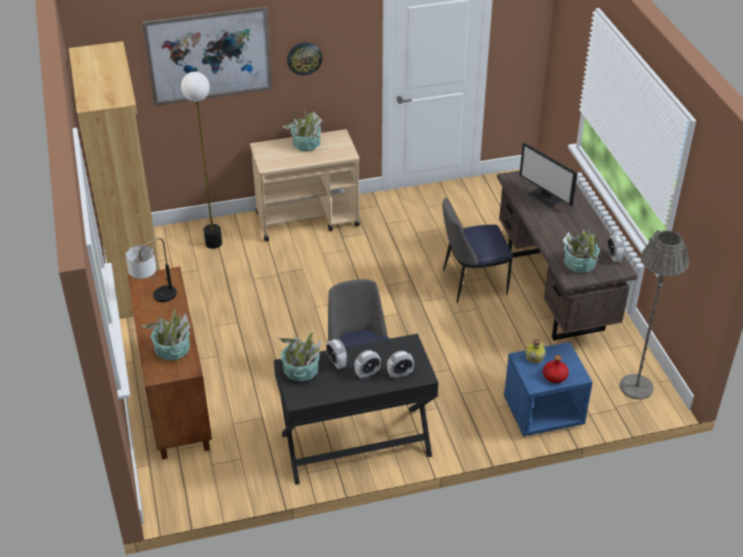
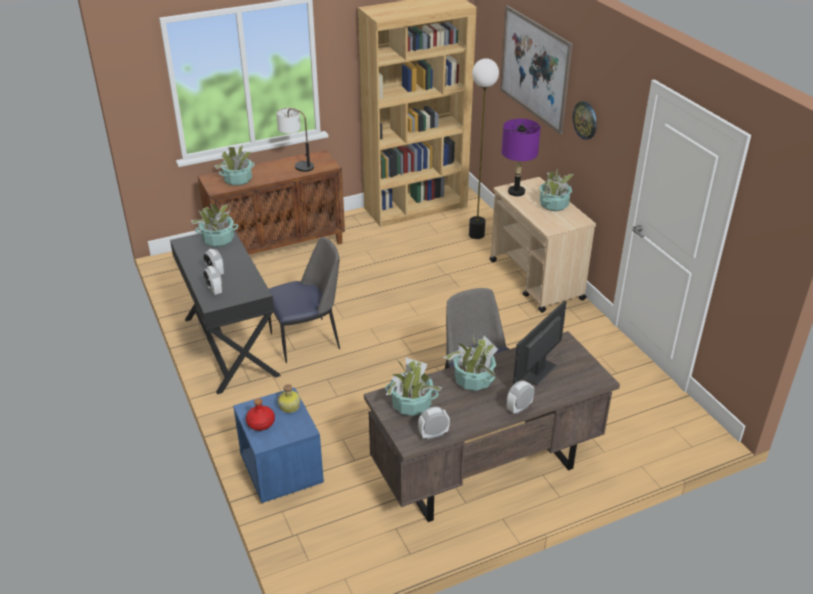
camera: 80 degrees right, 5 degrees down
(274, 161) = (516, 192): none -> purple table lamp
(337, 363) = (228, 256): alarm clock -> alarm clock (519, 408)
(552, 229) = (473, 380): none -> potted plant
(636, 387) = (332, 555): grey floor lamp -> none

